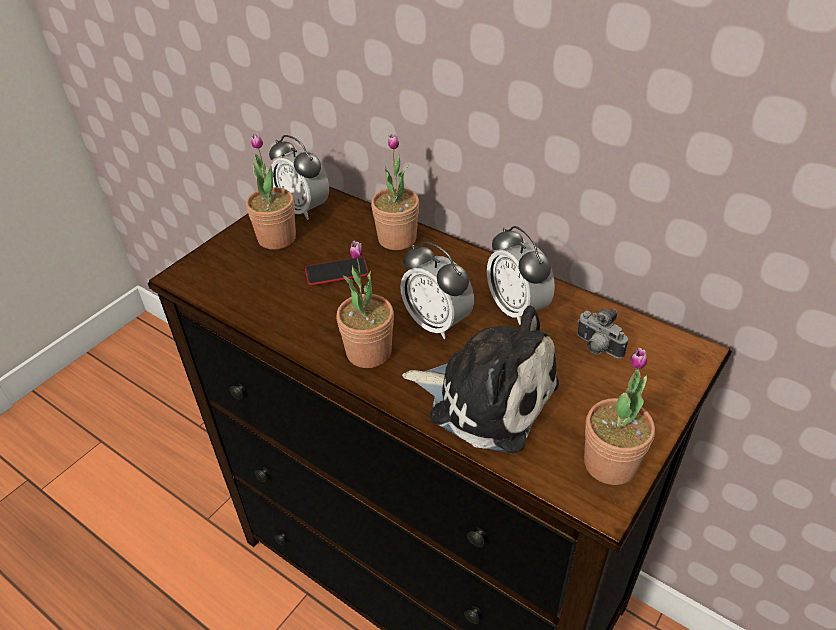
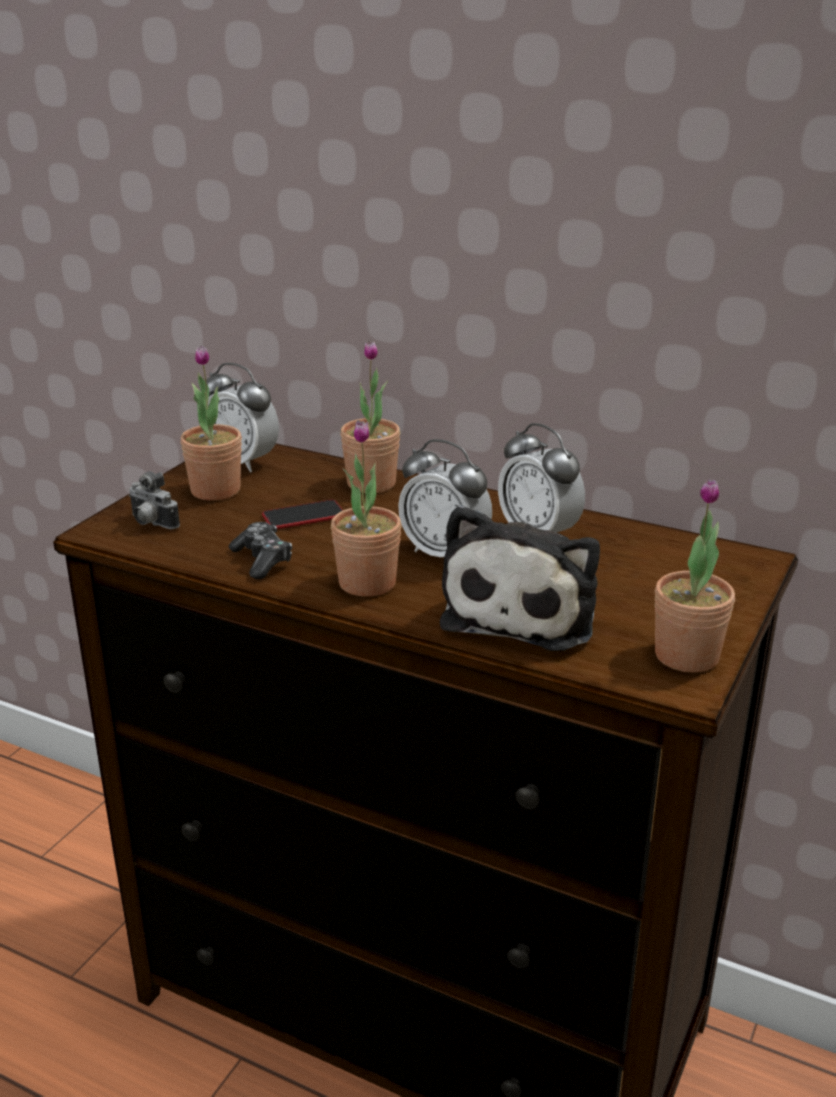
camera: 10 degrees left, 15 degrees down
(294, 319) = (262, 560): none -> game controller
(486, 397) = (524, 611): plush toy -> plush toy turned 90 degrees clockwise
(596, 348) = (643, 562): camera -> camera (151, 524)

